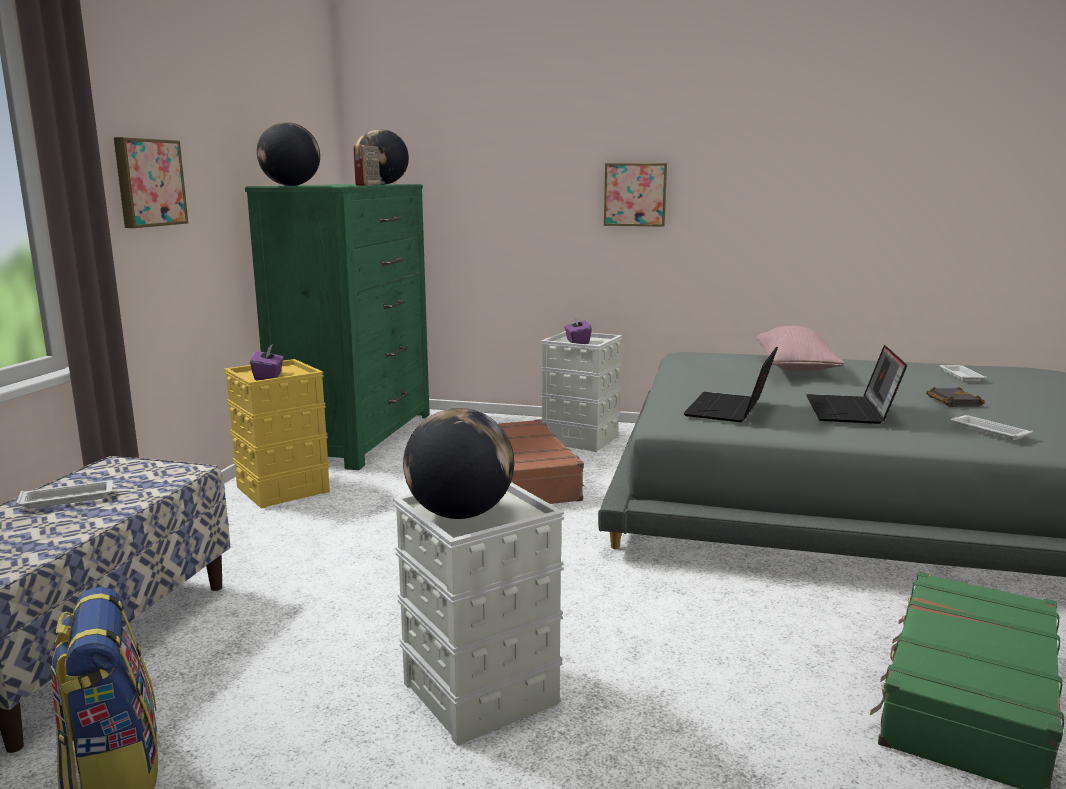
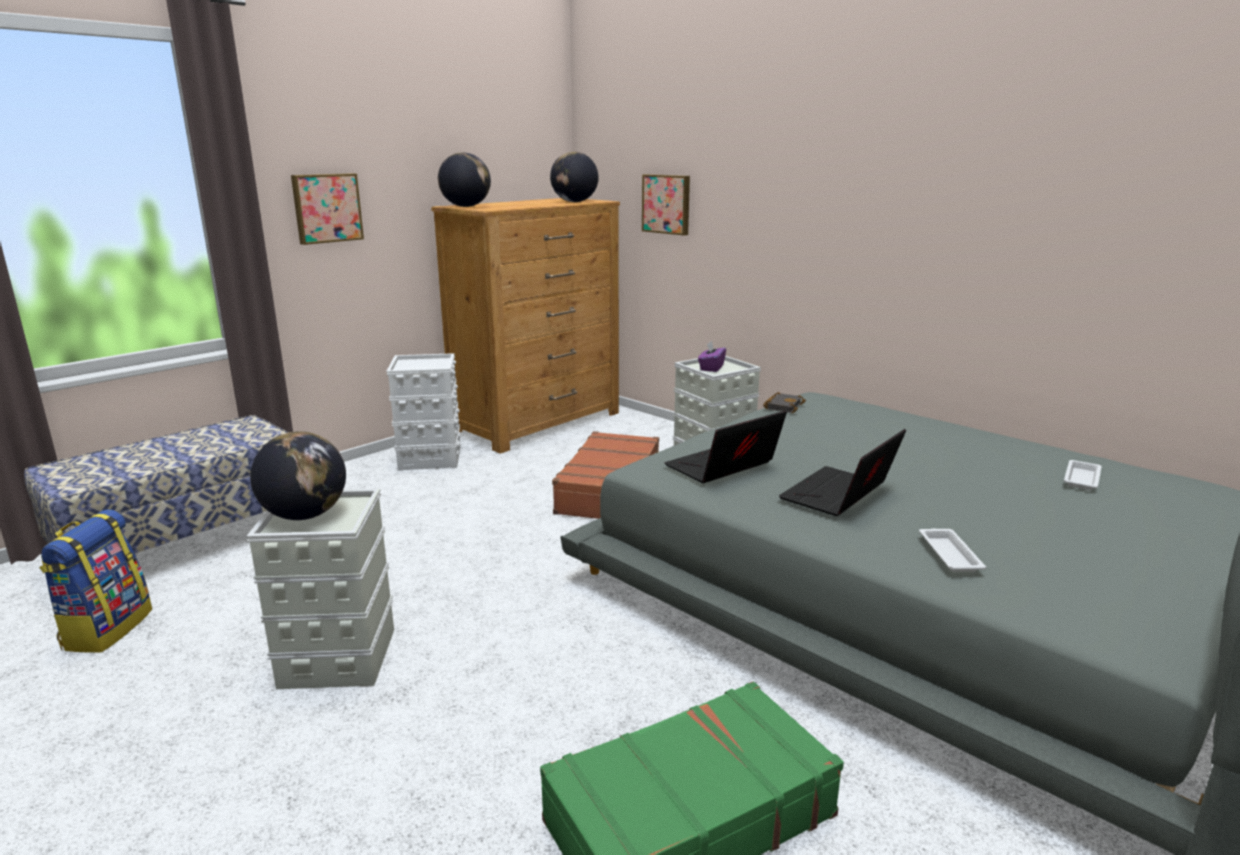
camera: 30 degrees right, 5 degrees up
(69, 499) = (183, 443): white tray -> none
(268, 376) = (415, 367): purple tissue box -> none
(283, 489) = (431, 458): yellow storage box -> white storage box
(358, 436) = (538, 423): green dresser -> brown dresser
(368, 185) = (541, 205): radio -> none
(635, 194) = (800, 222): picture -> picture (667, 204)
(795, 368) = (888, 432): pink pillow -> none
(951, 401) = (991, 508): black book -> black book (782, 406)

